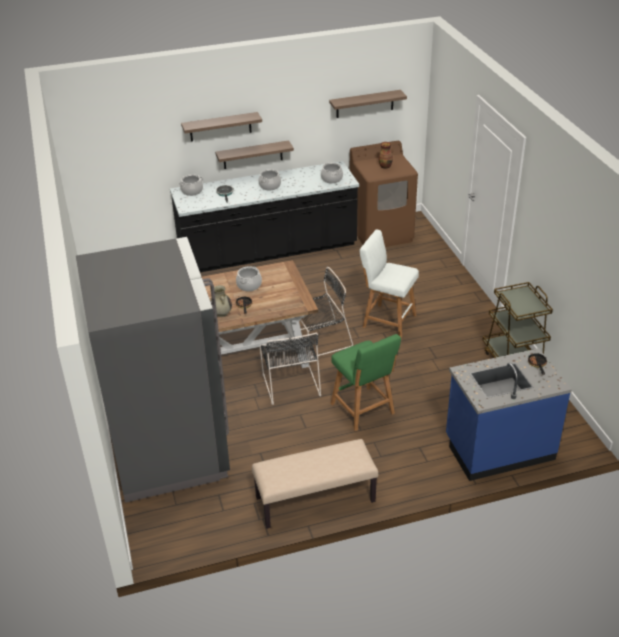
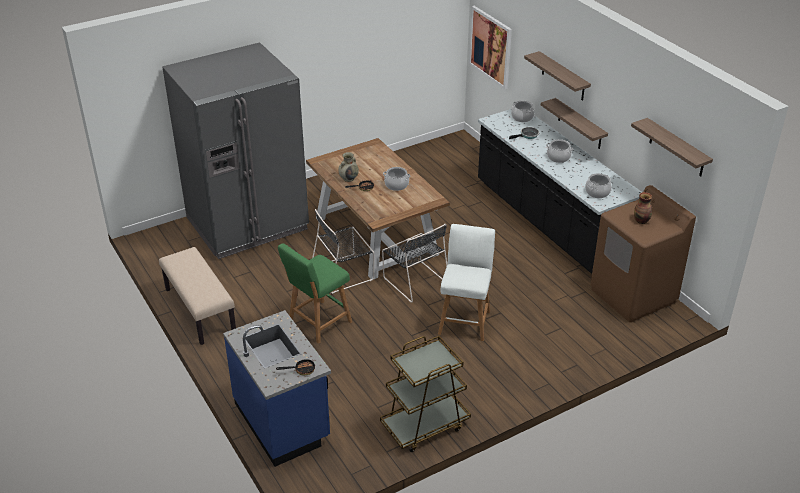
camera: 75 degrees right, 0 degrees up
(104, 161) = (490, 47): none -> picture

